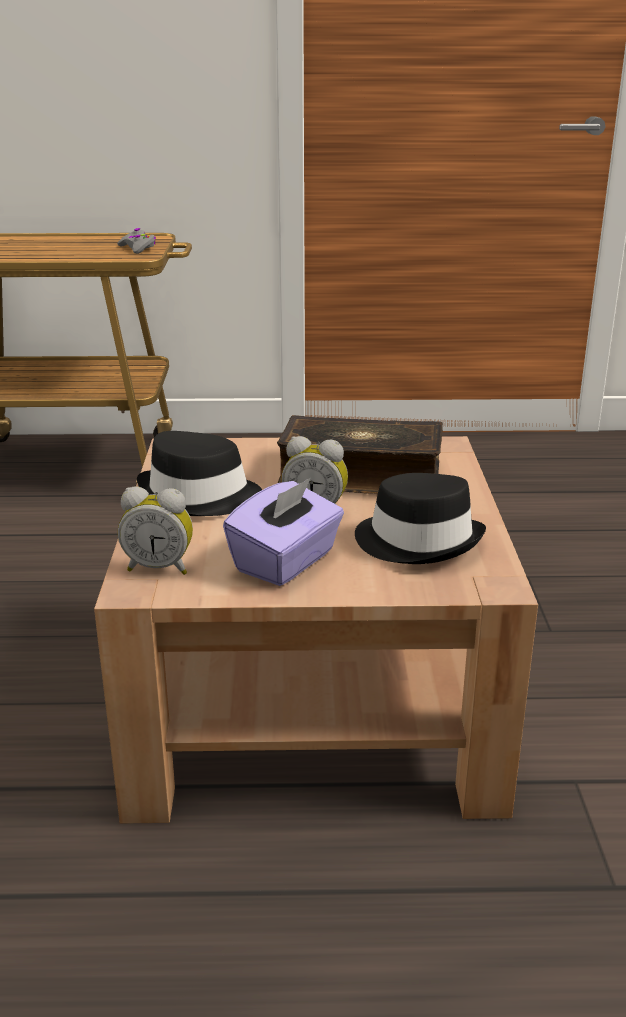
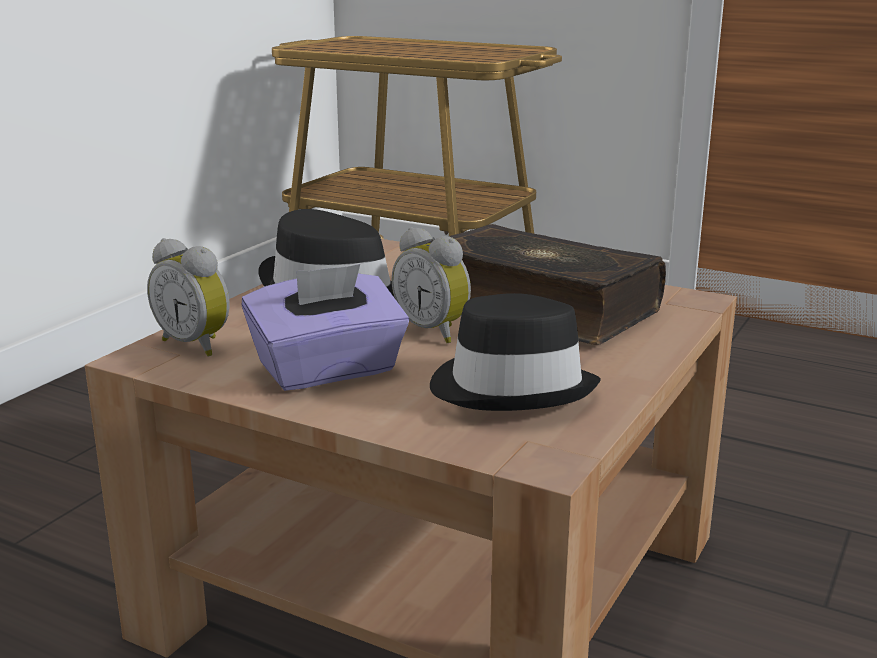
camera: 30 degrees right, 5 degrees down
(138, 248) = (498, 55): grey game controller -> none

